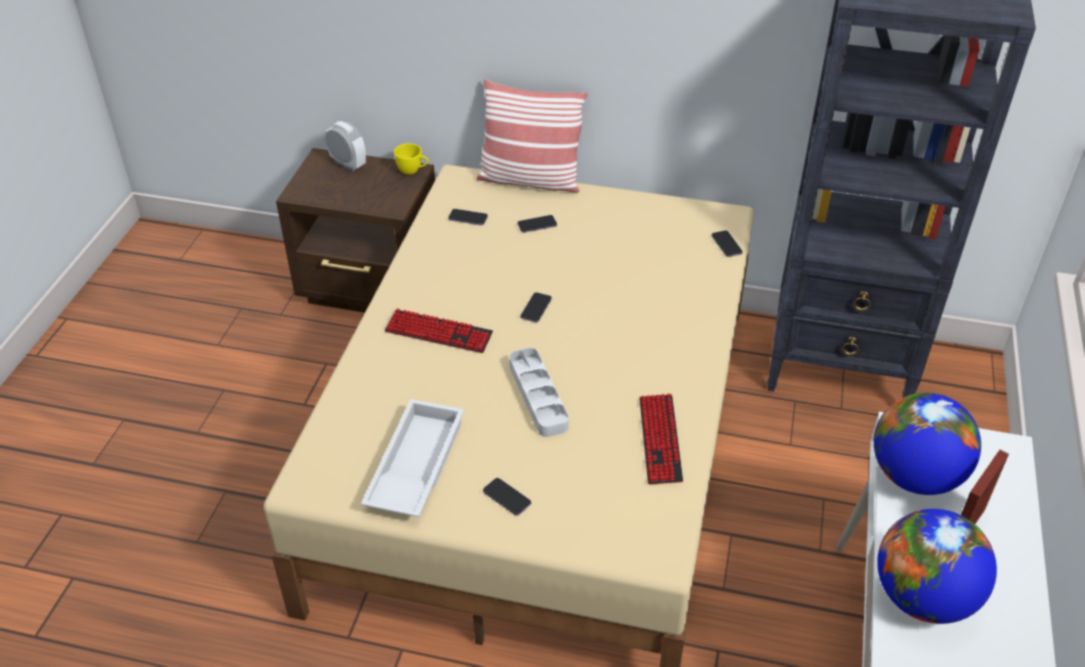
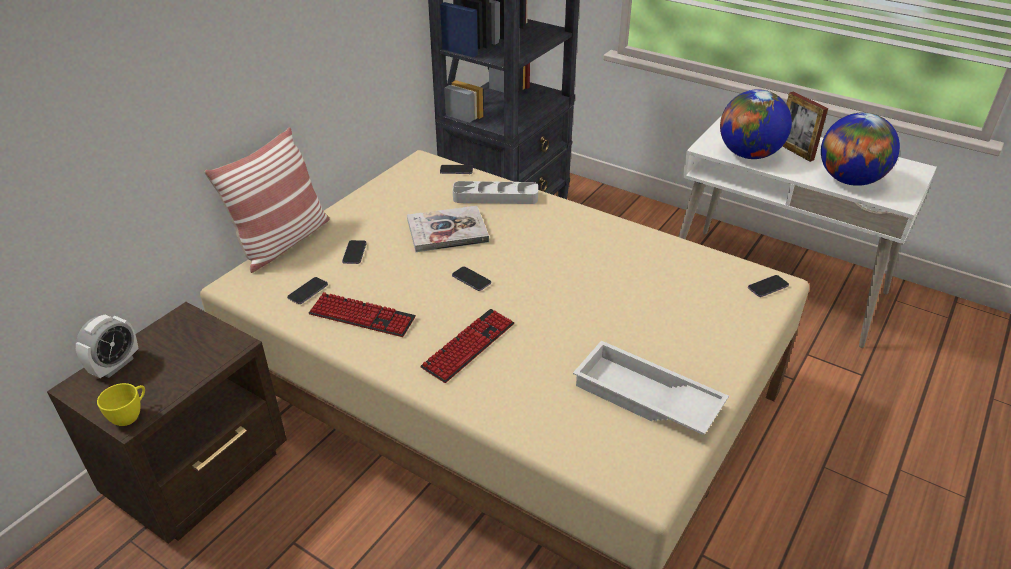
camera: 70 degrees left, 5 degrees down
(348, 164) = (115, 365): alarm clock -> alarm clock turned 150 degrees clockwise
(412, 170) = (182, 317): yellow cup -> yellow cup (130, 415)
(507, 498) = (700, 348): phone -> phone (768, 287)
(538, 396) = (584, 304): grey tray -> grey tray (495, 197)
(607, 271) = (447, 231): none -> book
(660, 439) = (659, 254): keyboard -> keyboard (362, 316)

